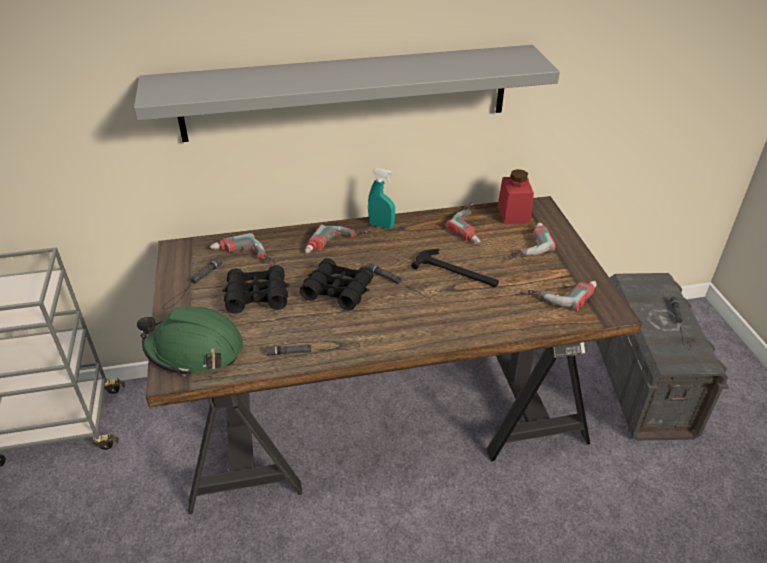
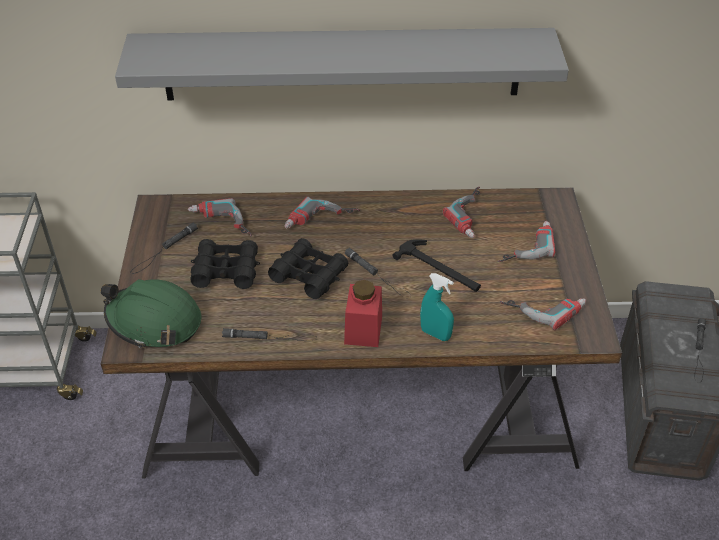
camera: 10 degrees right, 5 degrees up
(381, 226) = (373, 204): turquoise spray bottle -> turquoise spray bottle (435, 334)
(513, 214) = (523, 206): red jar -> red jar (363, 329)

